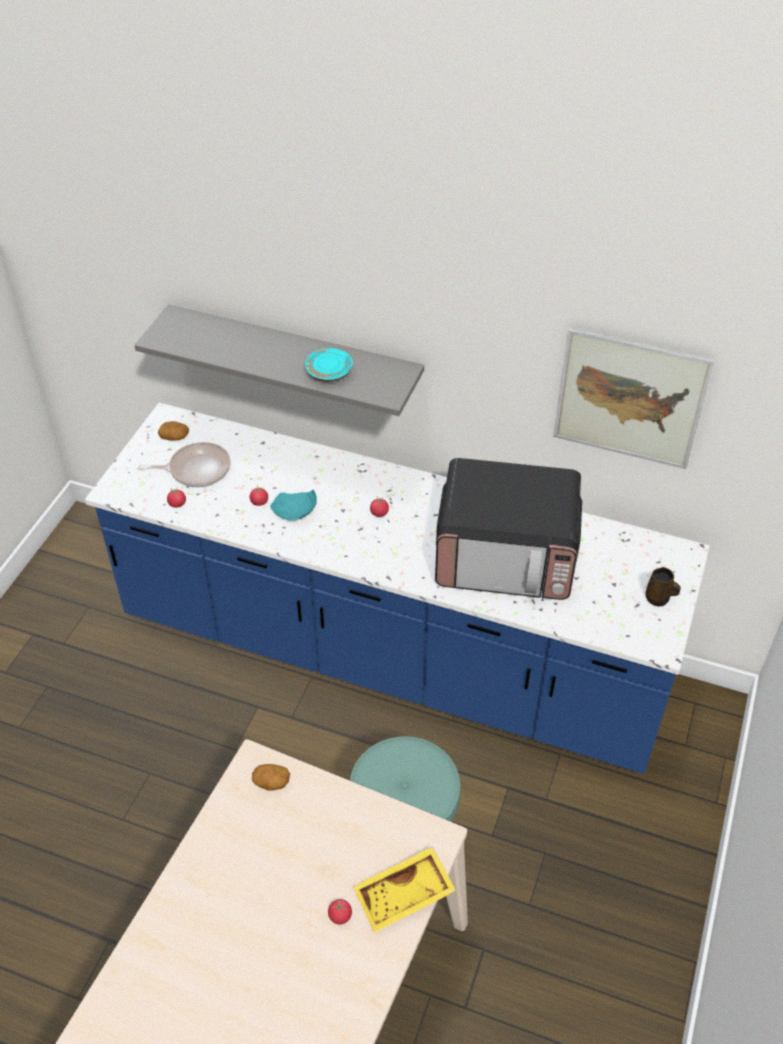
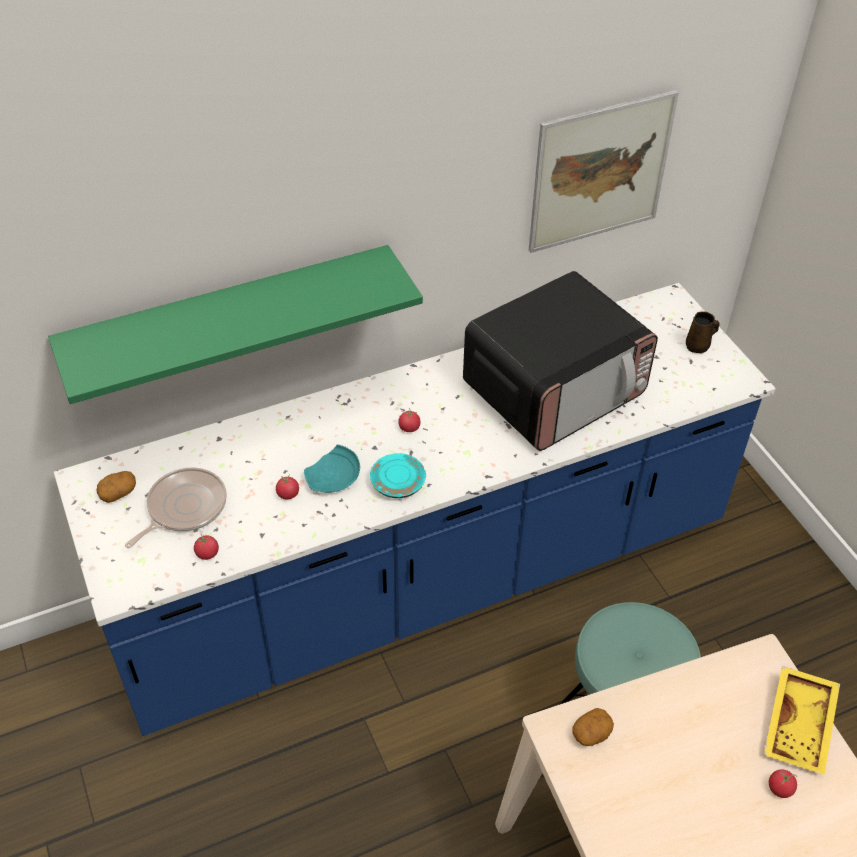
camera: 45 degrees left, 0 degrees up
(294, 357) = (230, 316): grey shelf -> green shelf
(329, 372) = (313, 301): turquoise plate -> turquoise plate (398, 483)

